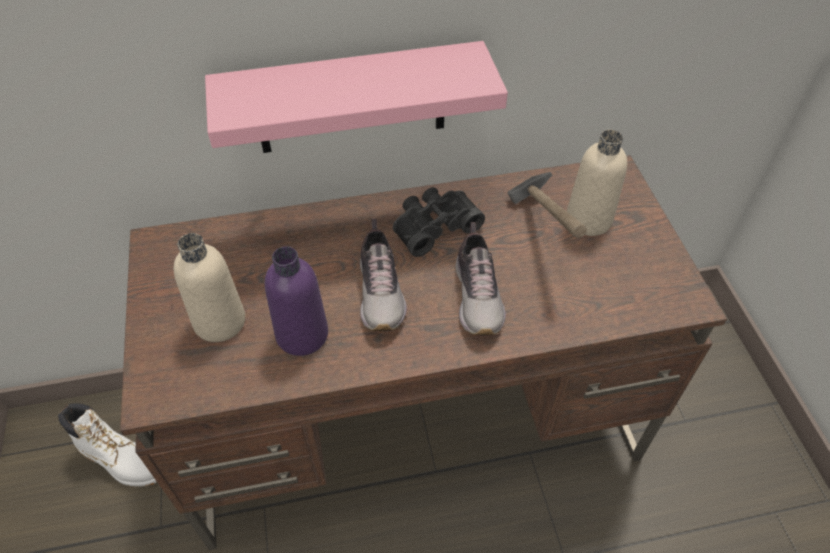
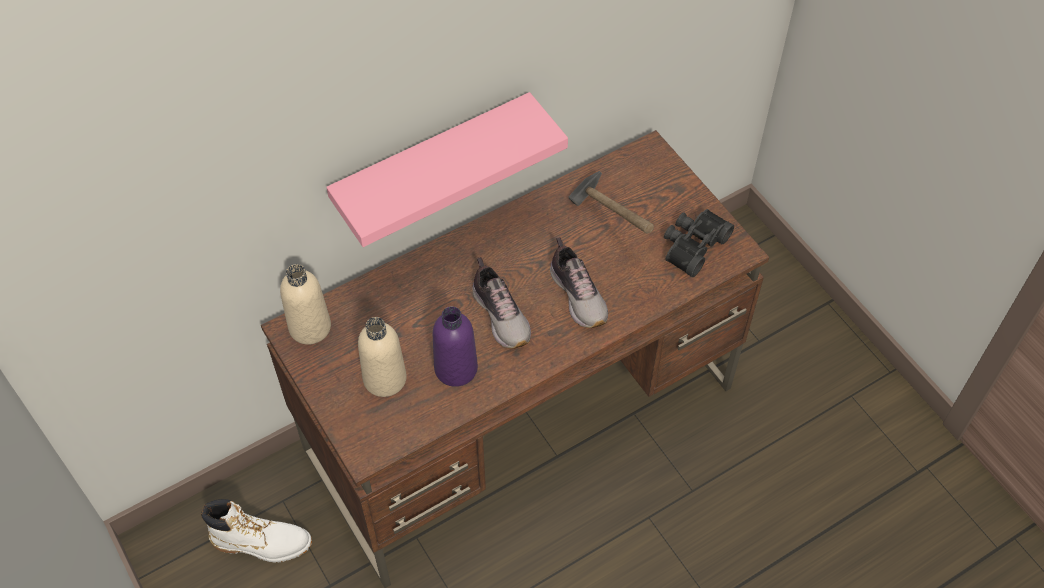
camera: 20 degrees left, 5 degrees up
(433, 226) = (518, 245): black binoculars -> black binoculars (692, 245)
(588, 219) = (641, 202): beige bottle -> beige bottle (310, 327)

